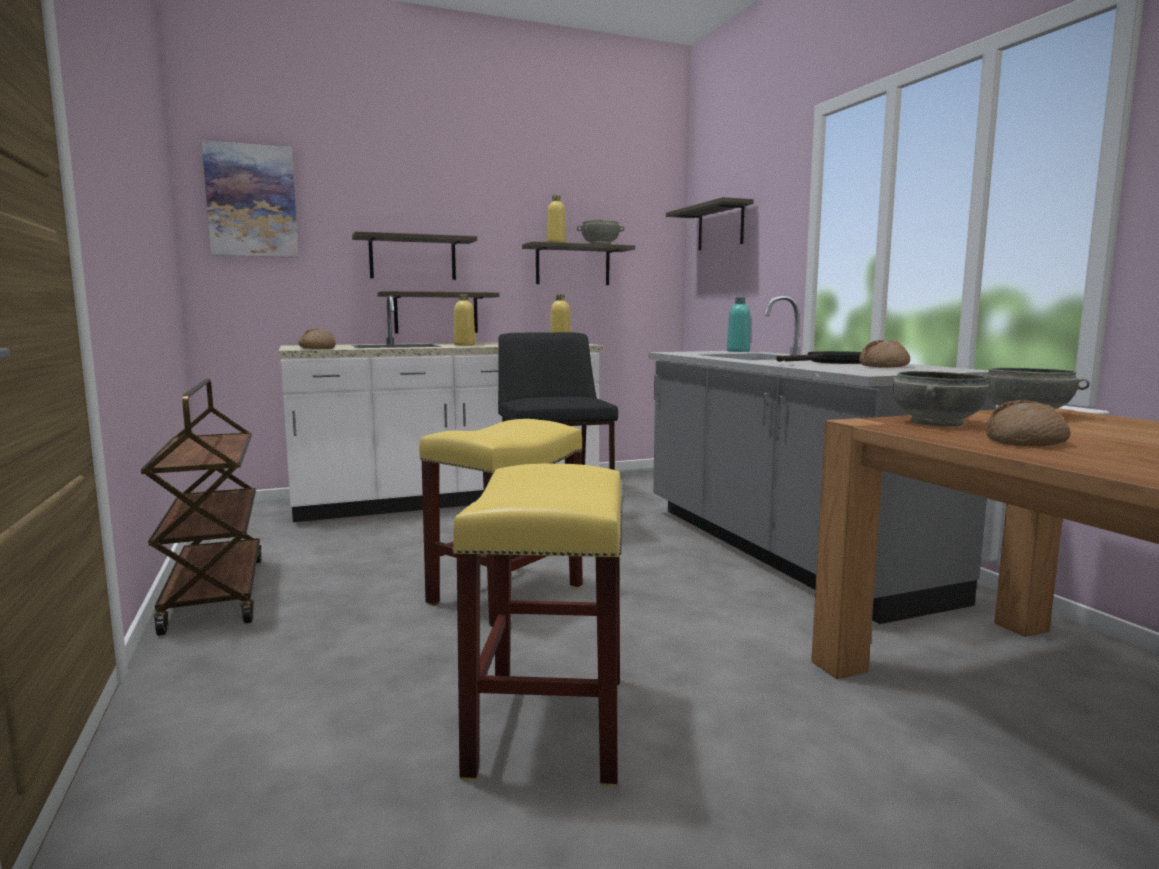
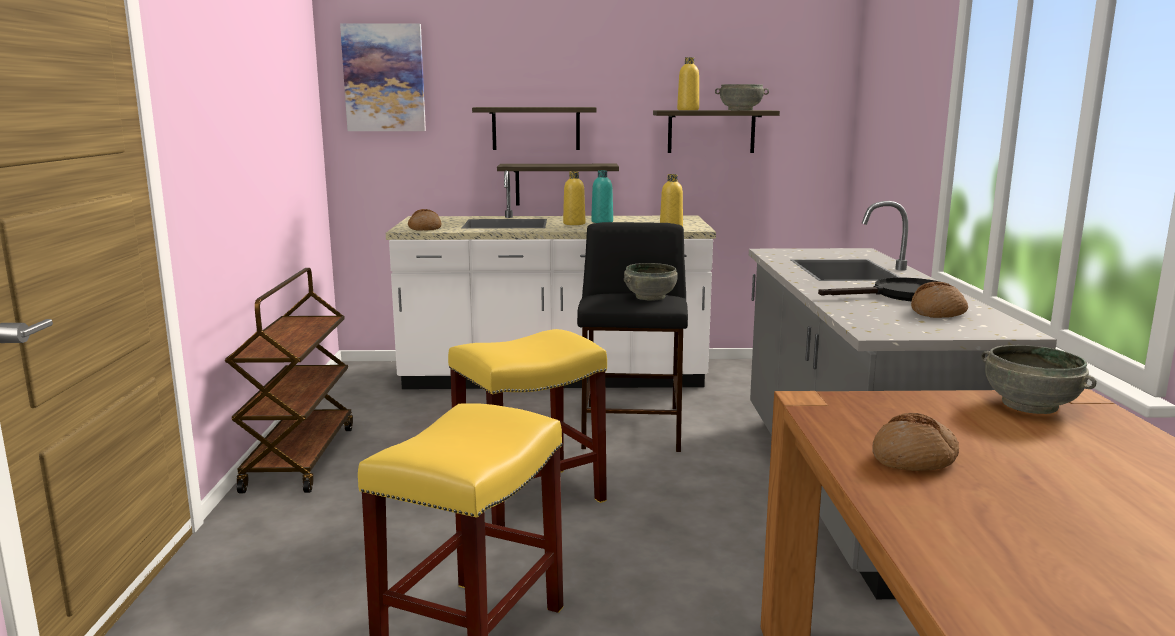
camera: 20 degrees right, 5 degrees up
(720, 227) = (881, 91): shelf -> none
(738, 351) = (856, 252): turquoise bottle -> turquoise bottle (602, 222)
(935, 422) = (884, 410): grey bowl -> grey bowl (650, 297)

